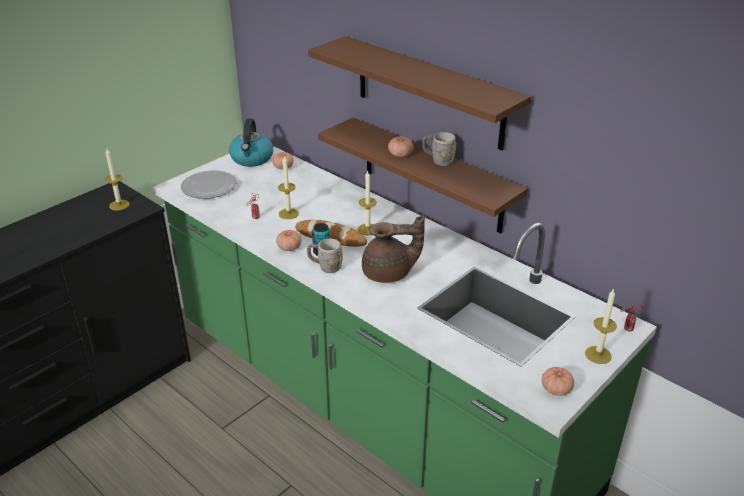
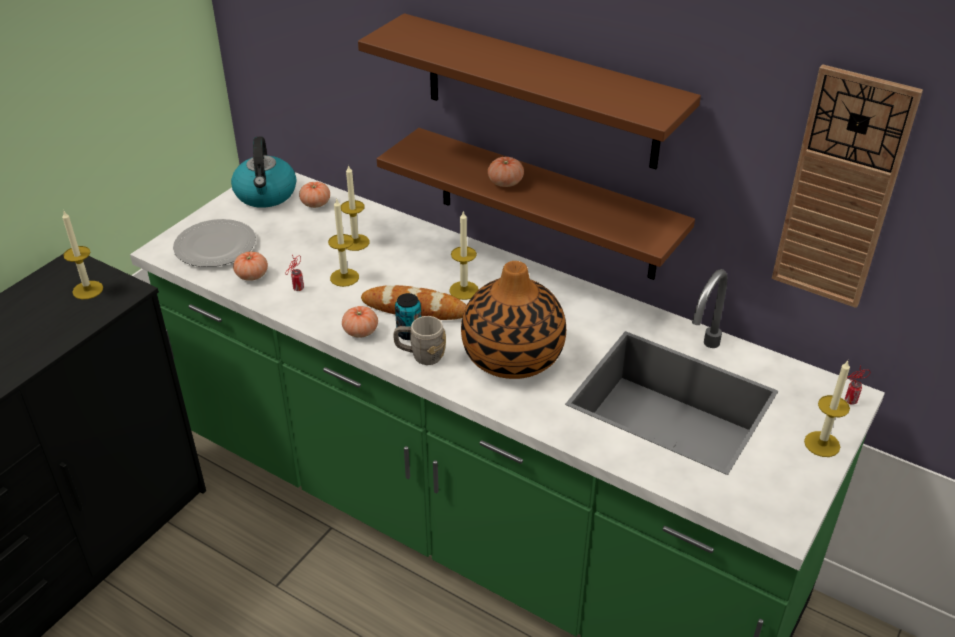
camera: 10 degrees left, 5 degrees up
(302, 193) = (355, 242): none -> candle
(389, 274) = (513, 356): brown teapot -> vase
(438, 160) = (560, 187): grey mug -> none
(556, 389) = (781, 502): tomato -> tomato (252, 275)
(625, 169) = (841, 191): none -> wall clock

